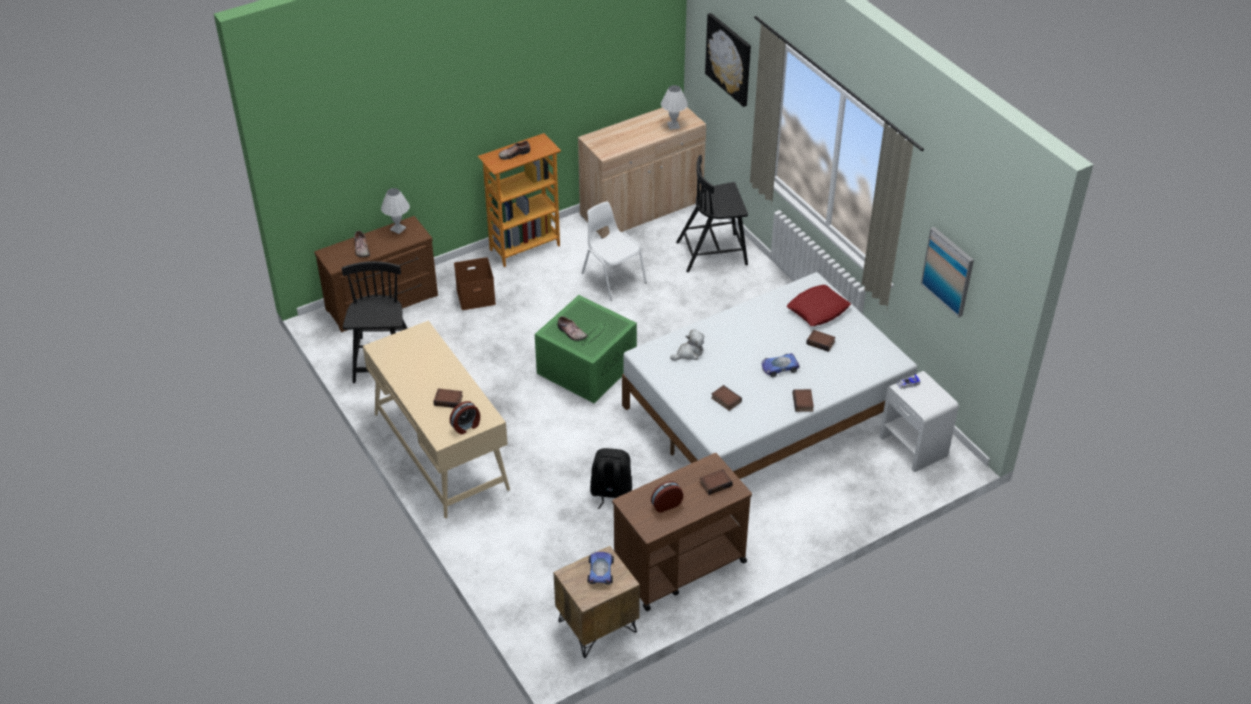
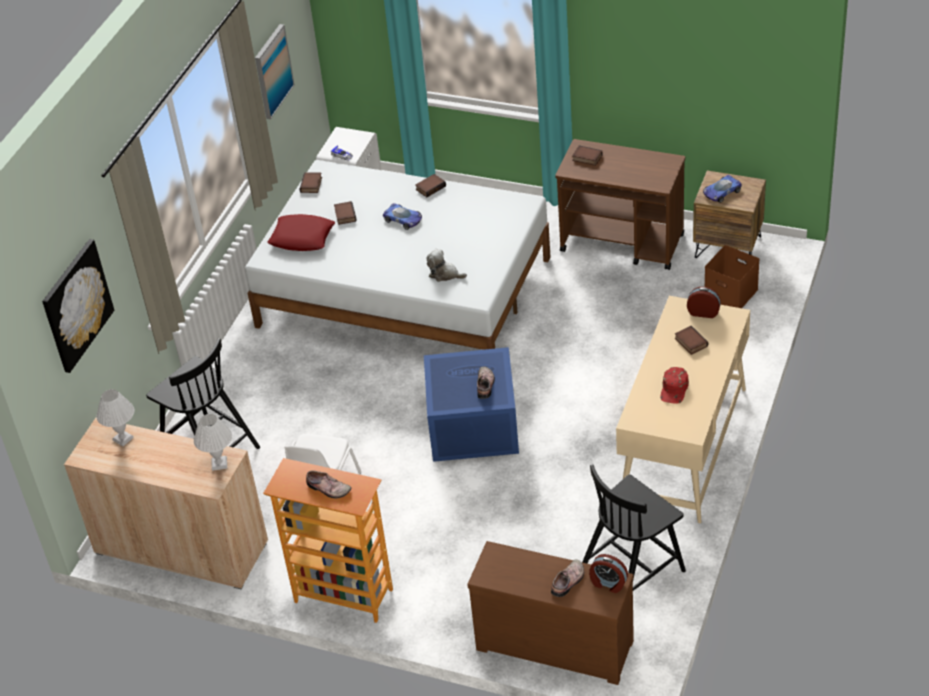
camera: 125 degrees left, 0 degrees up
(397, 229) = (504, 578): white table lamp -> white table lamp (219, 464)
(421, 365) = (674, 389): none -> red cap
(476, 296) = (461, 576): brown storage box -> brown storage box (729, 293)
(586, 366) = (472, 427): green storage box -> blue storage box
(610, 493) = (599, 318): black backpack -> none
(666, 504) = (638, 167): alarm clock -> alarm clock (608, 583)
(725, 400) = (477, 225): book -> book (312, 185)

